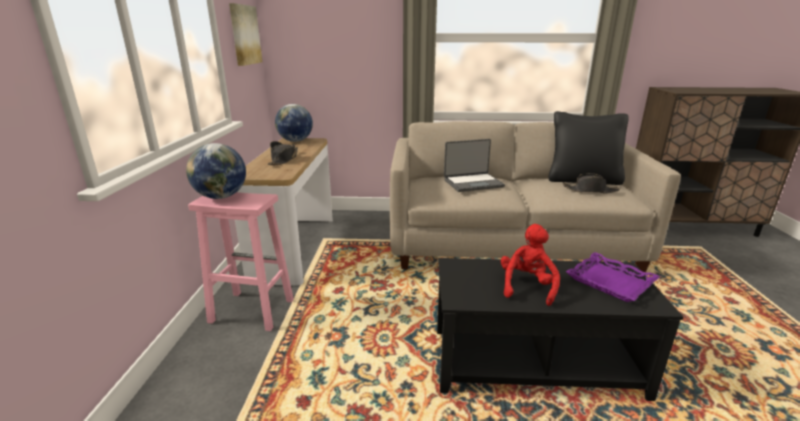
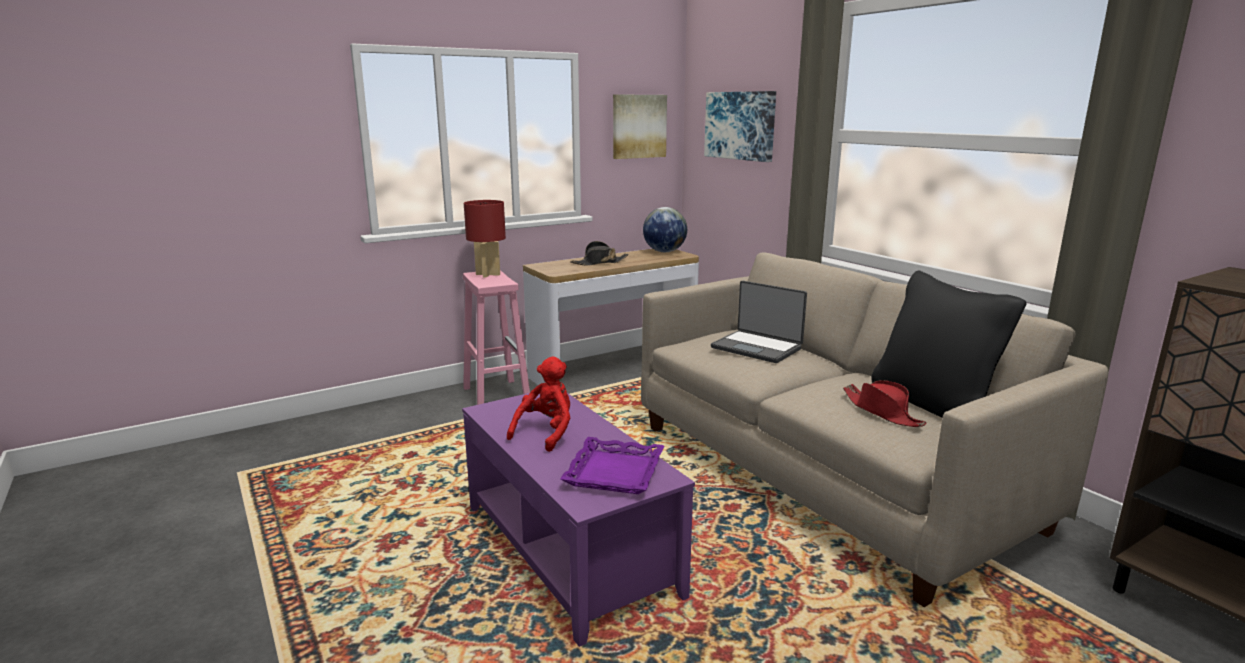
camera: 55 degrees right, 5 degrees down
(221, 197) = (487, 274): globe -> red table lamp
(333, 33) = (740, 125): none -> picture
(527, 286) = (546, 432): red plush toy -> red plush toy turned 45 degrees counterclockwise
(534, 362) = (569, 549): black coffee table -> purple coffee table
(590, 190) = (882, 412): black hat -> red hat

